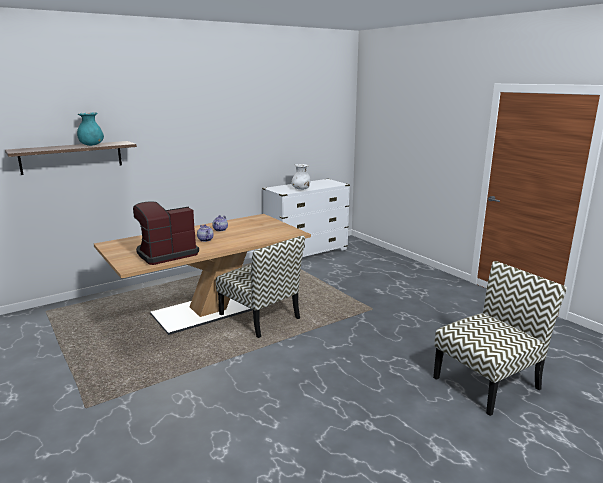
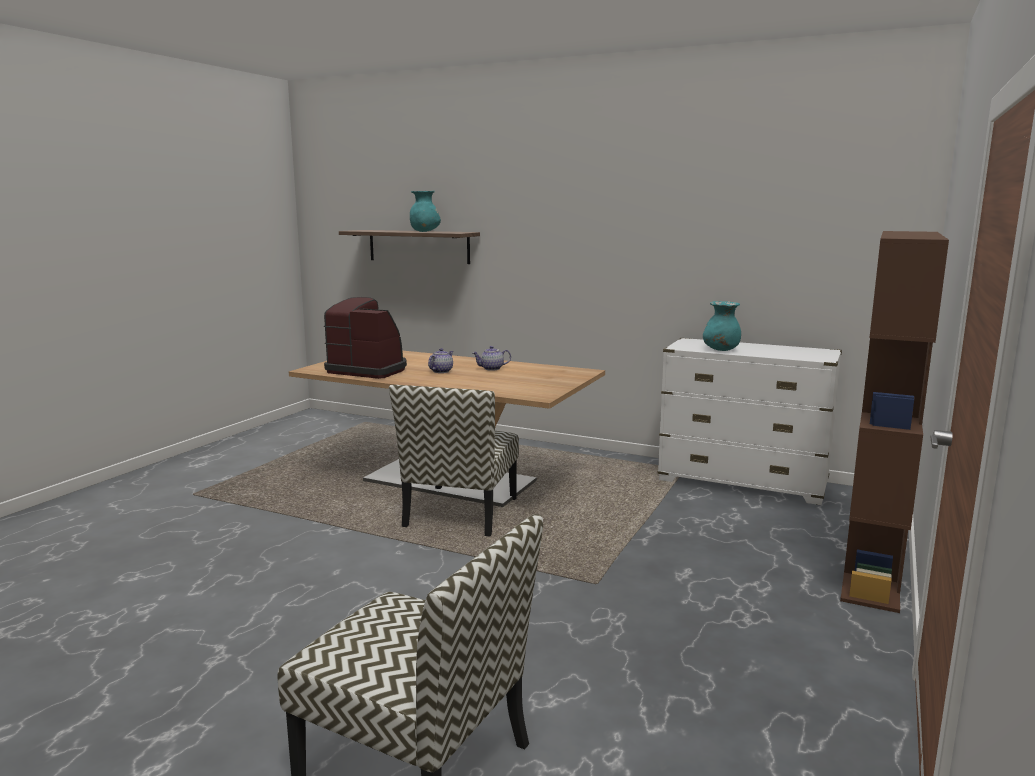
camera: 60 degrees right, 5 degrees down
(301, 189) = (721, 350): white vase -> turquoise vase
(402, 261) = (873, 567): none -> brown bookcase

